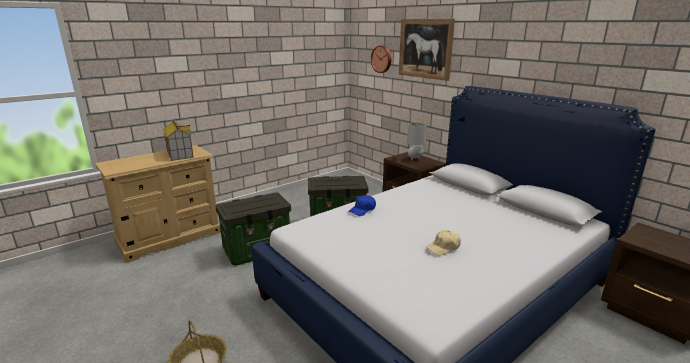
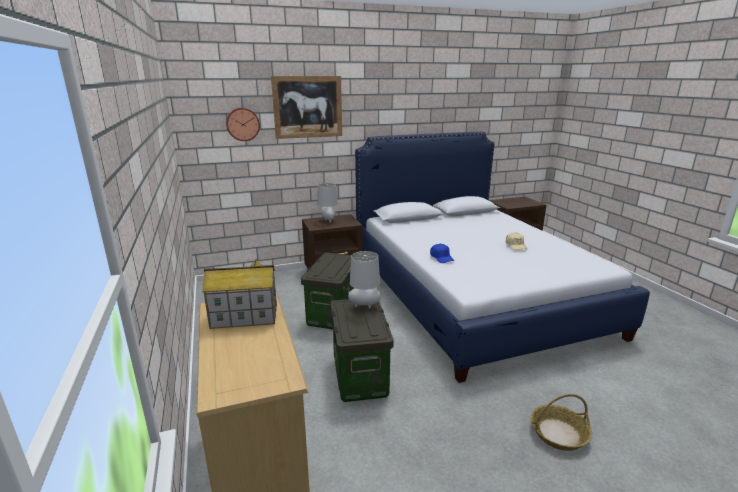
camera: 70 degrees left, 0 degrees up
(271, 202) = (365, 306): none -> grey table lamp

